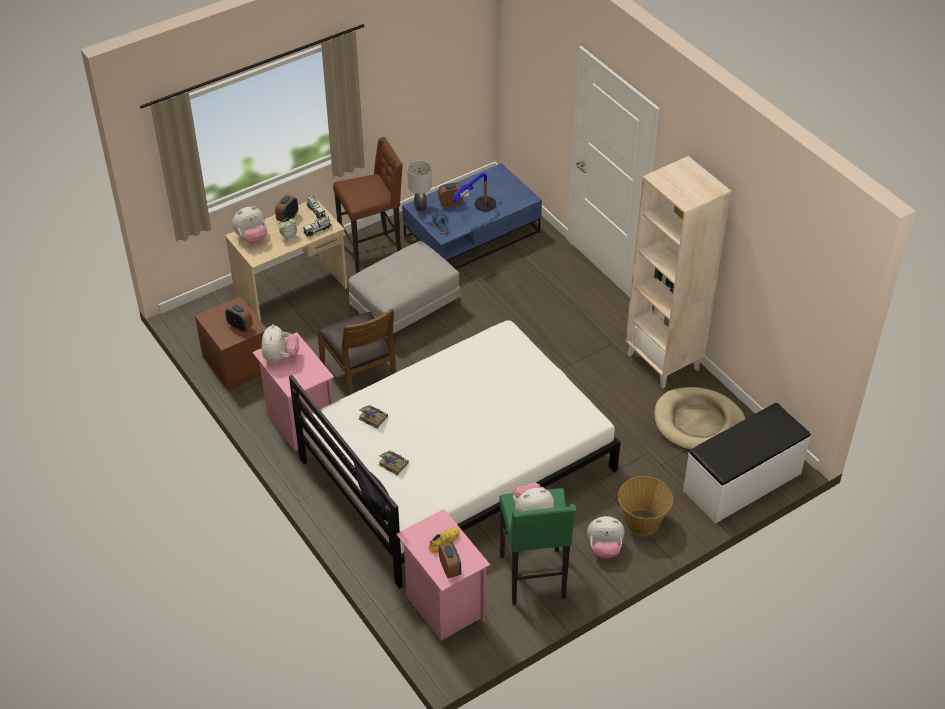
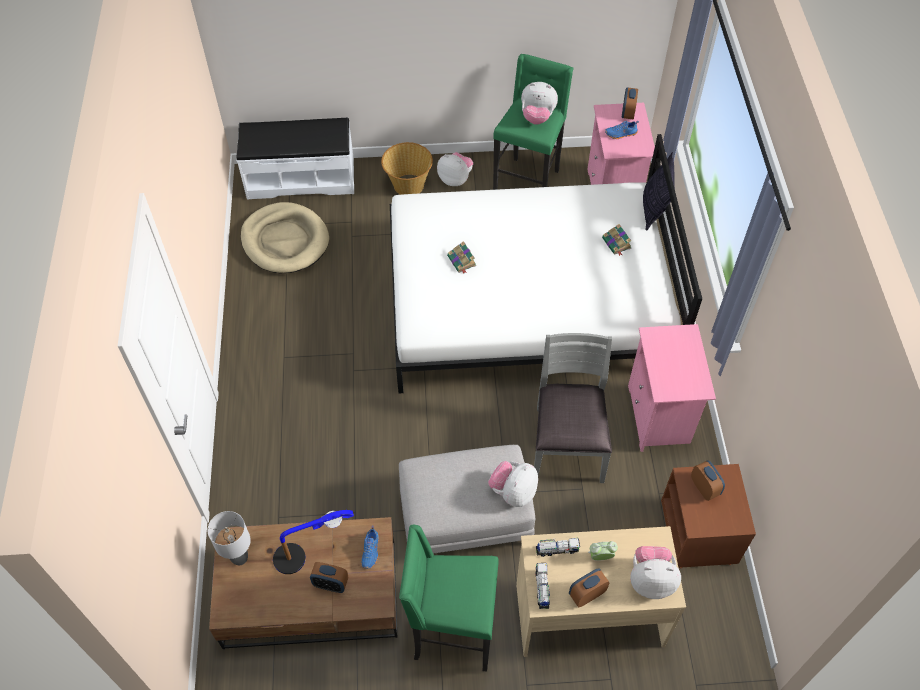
camera: 150 degrees left, 10 degrees up
(280, 357) = (686, 376): plush toy -> plush toy (513, 492)
(361, 377) = (567, 443): brown chair -> grey chair
(372, 252) = (451, 632): brown stool -> green stool
(372, 417) = (612, 294): book -> book (462, 261)
(420, 207) = (374, 598): grey table lamp -> grey table lamp (240, 559)
(443, 541) = (621, 134): yellow shoe -> blue shoe
(471, 235) = (312, 593): blue coffee table -> brown coffee table
(664, 362) = (256, 313): beige bookcase -> none

